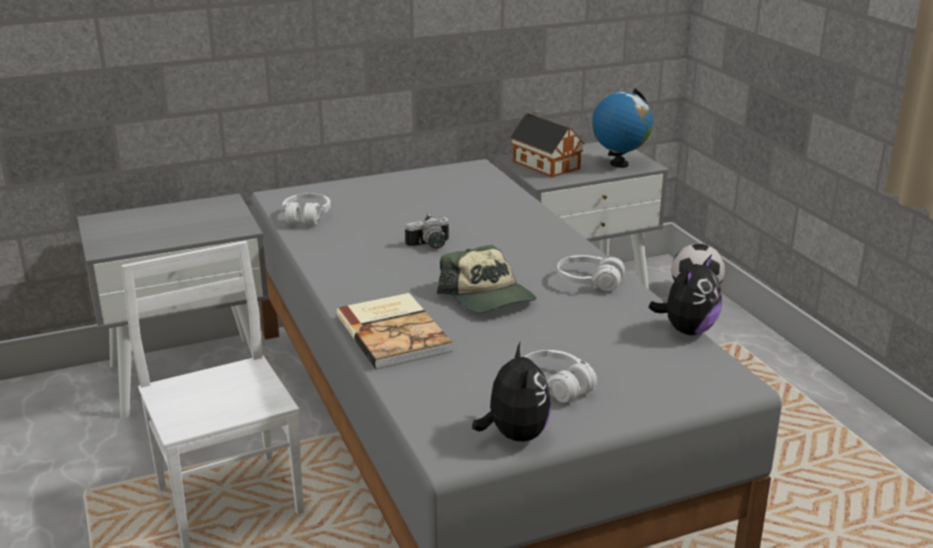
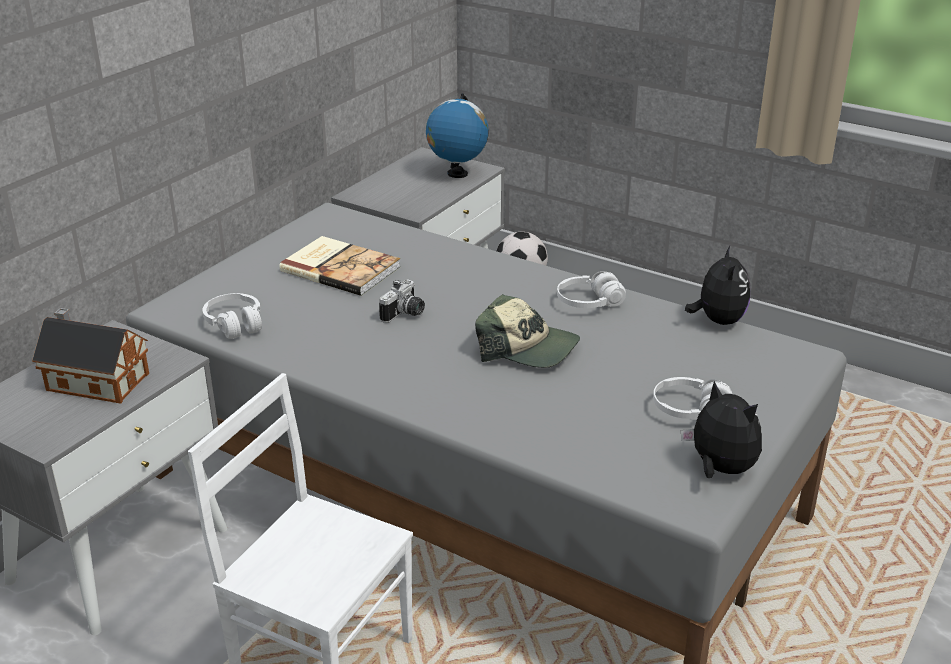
camera: 35 degrees left, 5 degrees up
(395, 333) = (496, 416): book -> book (341, 268)
(545, 164) = (391, 192): toy house -> toy house (95, 380)

